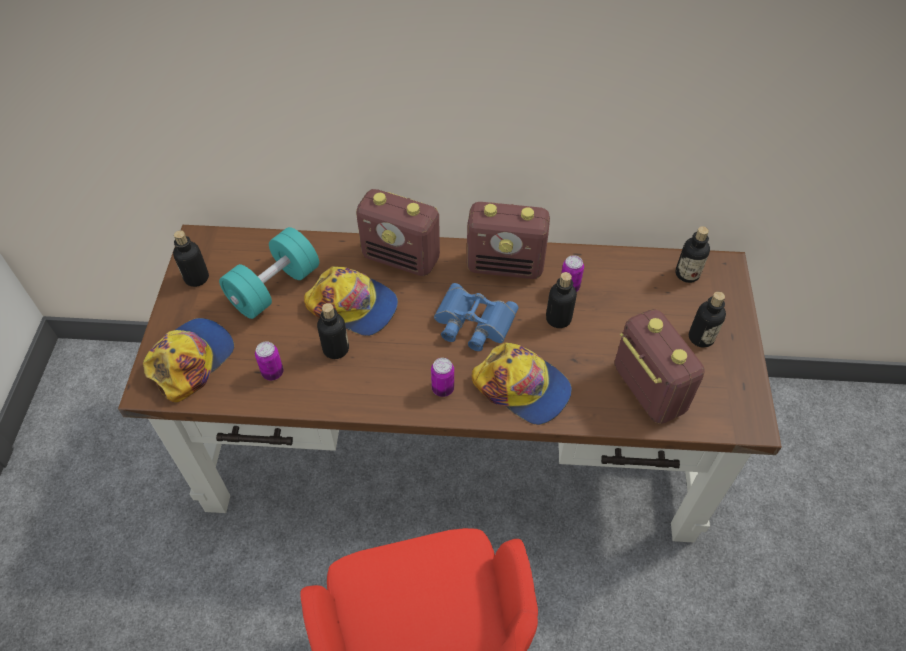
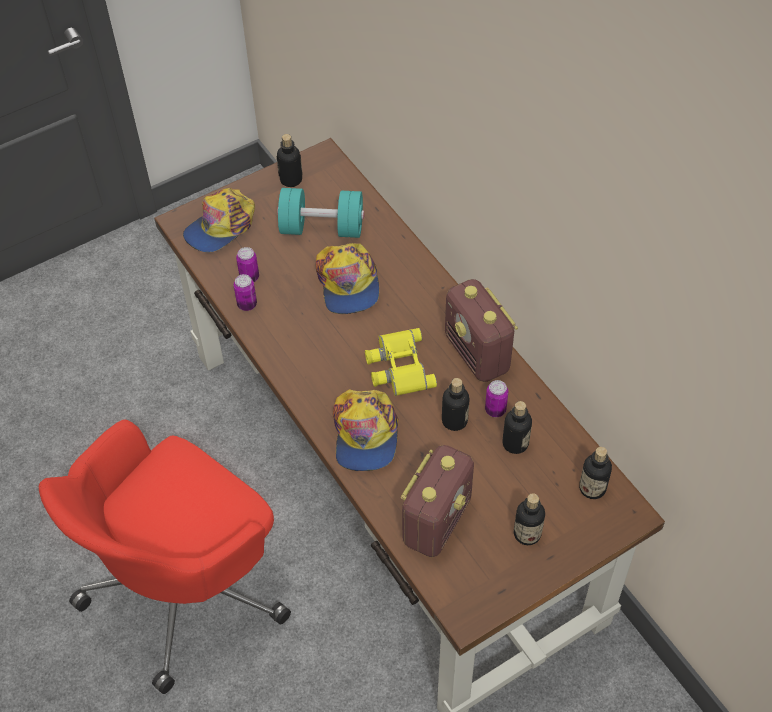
camera: 55 degrees right, 0 degrees up
(191, 360) = (221, 227): cap -> cap turned 135 degrees clockwise
(336, 349) = (300, 299): bottle -> bottle (515, 443)
(402, 258) = (421, 283): radio -> none
(443, 388) = (321, 385): can -> can (247, 304)
(472, 323) = (398, 366): blue binoculars -> yellow binoculars

